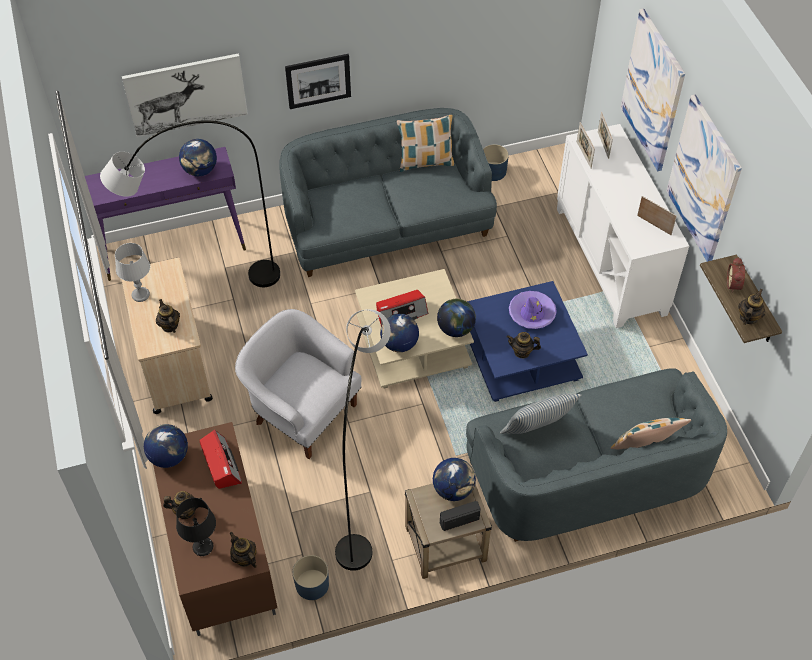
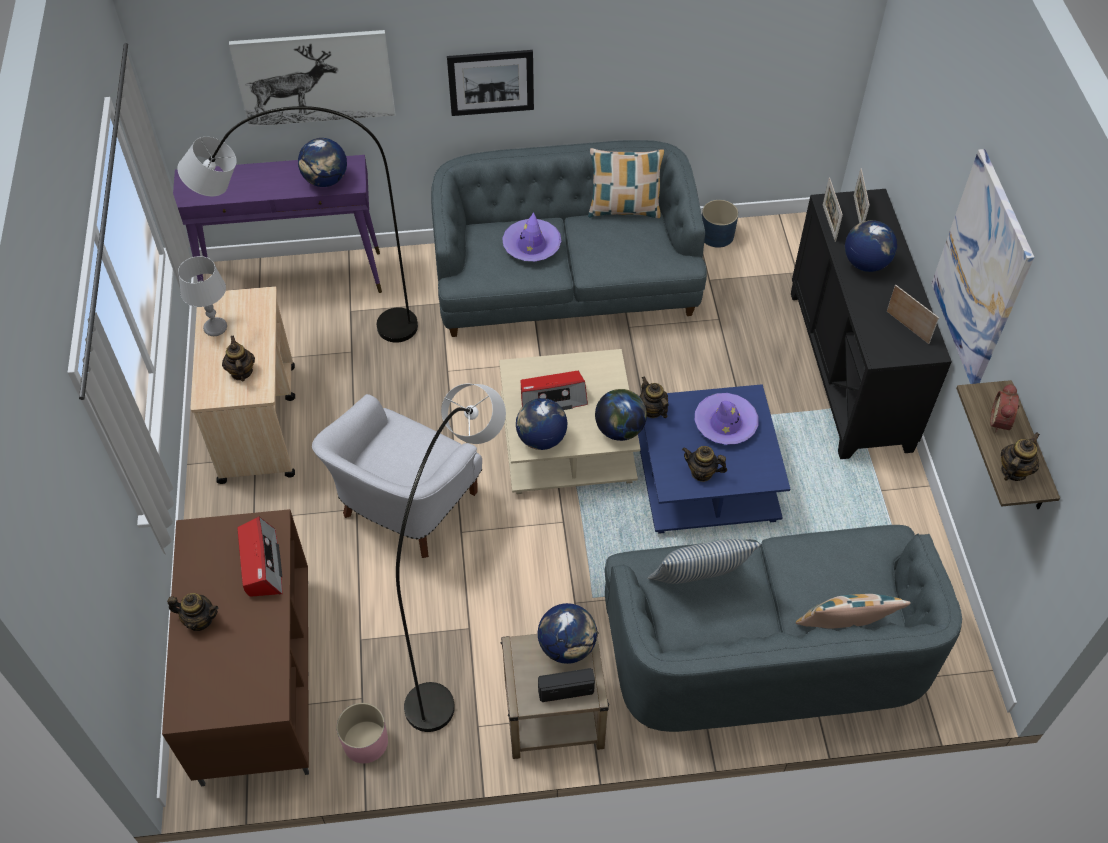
camera: 10 degrees right, 0 degrees up
(169, 456) = (197, 543): globe -> globe (865, 263)
(203, 547) = (209, 673): black table lamp -> none
(244, 558) = (260, 697): teapot -> teapot (652, 410)
(302, 411) = (405, 508): white armchair -> white armchair turned 105 degrees counterclockwise
(312, 585) = (365, 742): blue planter -> pink planter
(362, 199) = (532, 245): none -> purple hat
(611, 260) = (850, 369): white cabinet -> black cabinet
(653, 91) = (931, 144): picture -> none

